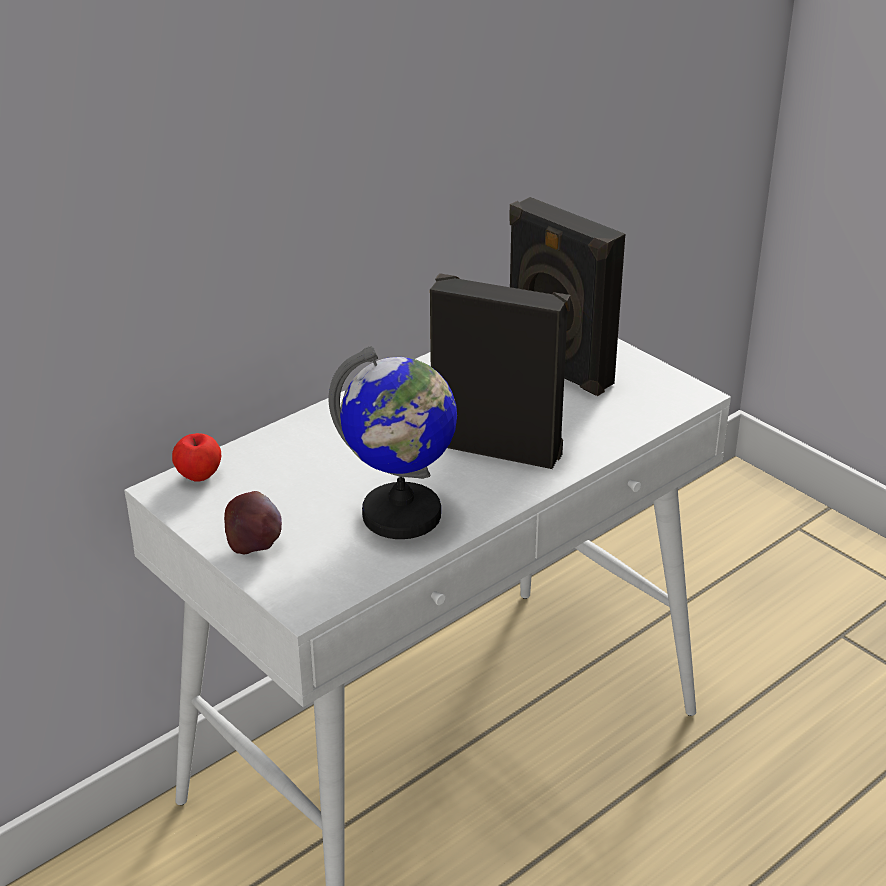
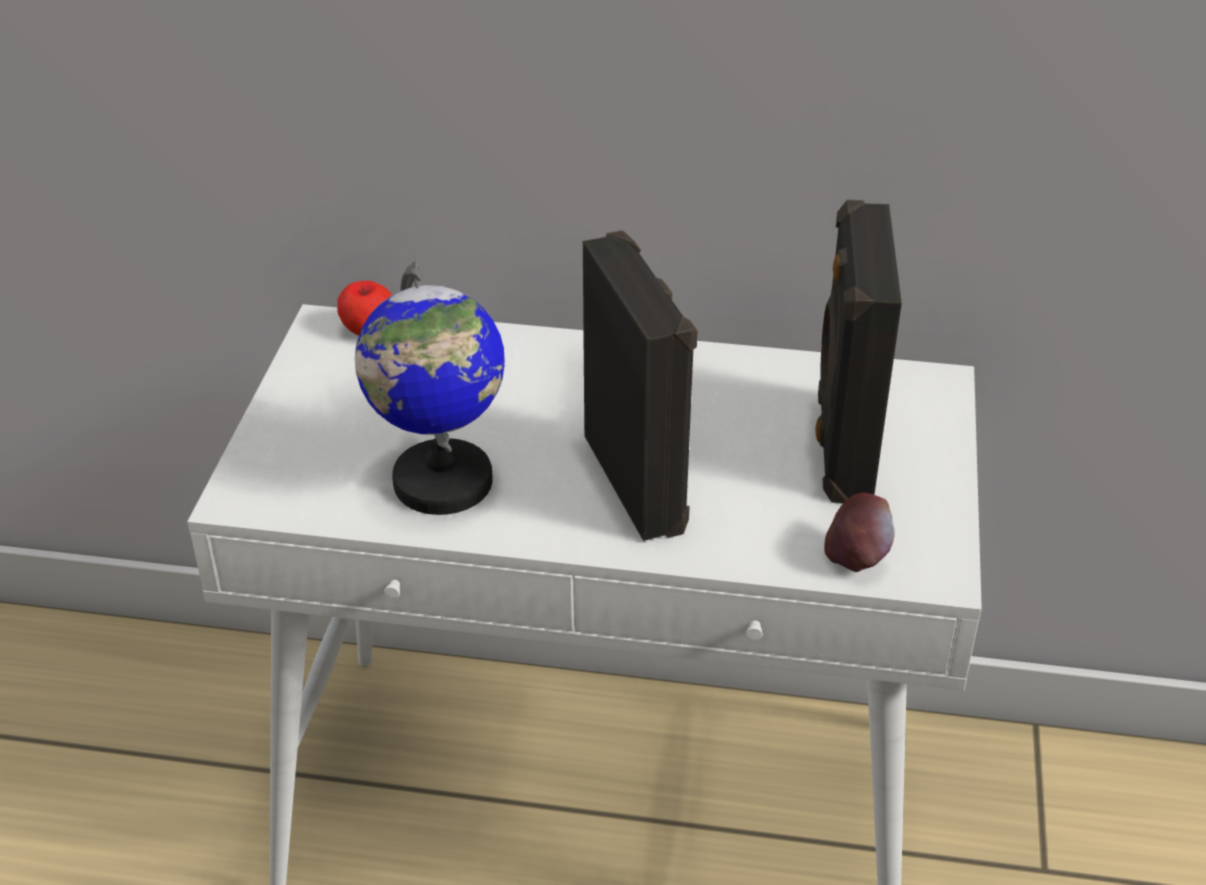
camera: 50 degrees right, 5 degrees up
(254, 543) = (299, 418): apple -> apple (856, 557)

